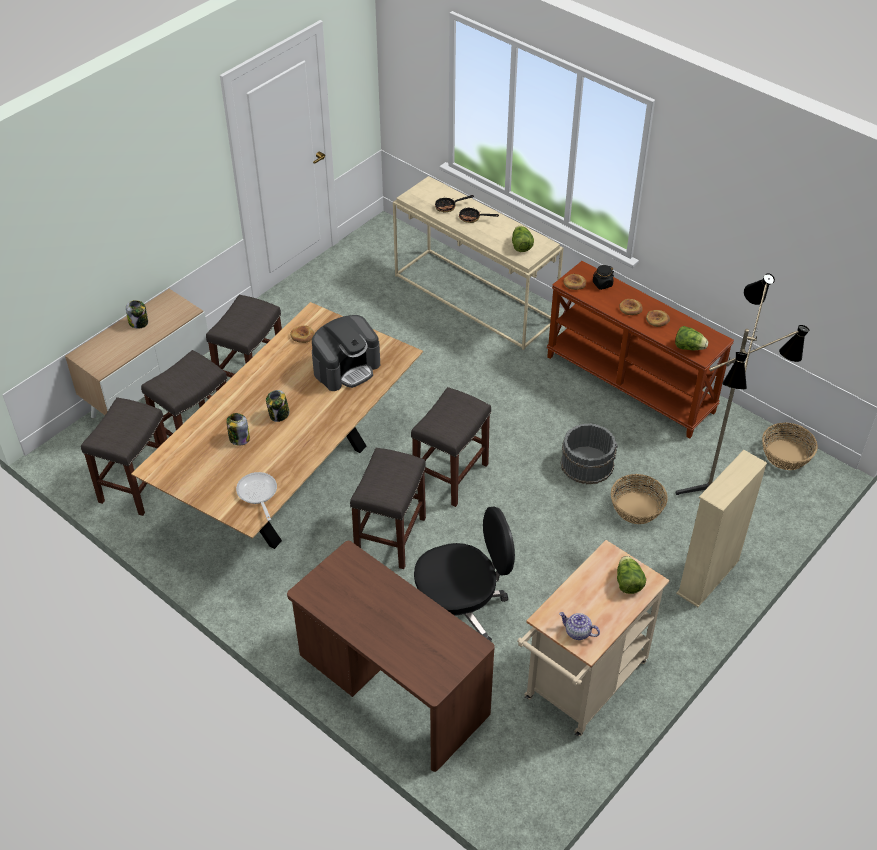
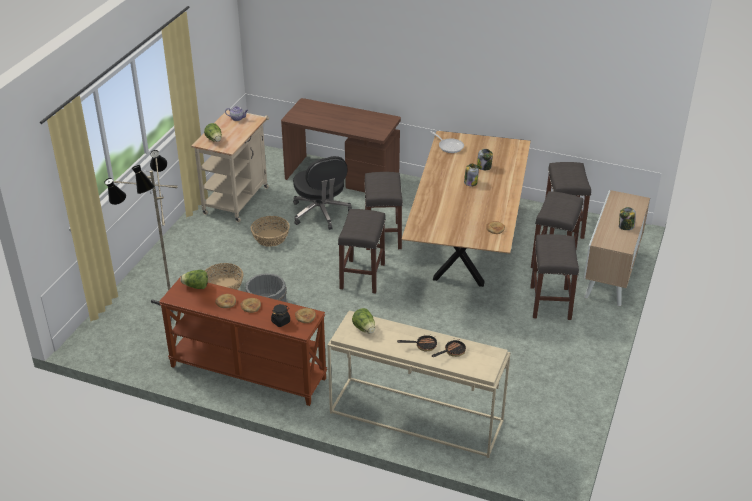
camera: 160 degrees right, 10 degrees down
(346, 368) = (447, 216): coffee machine -> none
(460, 609) = (321, 213): black office chair -> black office chair turned 75 degrees counterclockwise
(708, 577) = (168, 260): beige bookcase -> none
(786, 455) = (111, 347): basket -> basket (270, 238)

